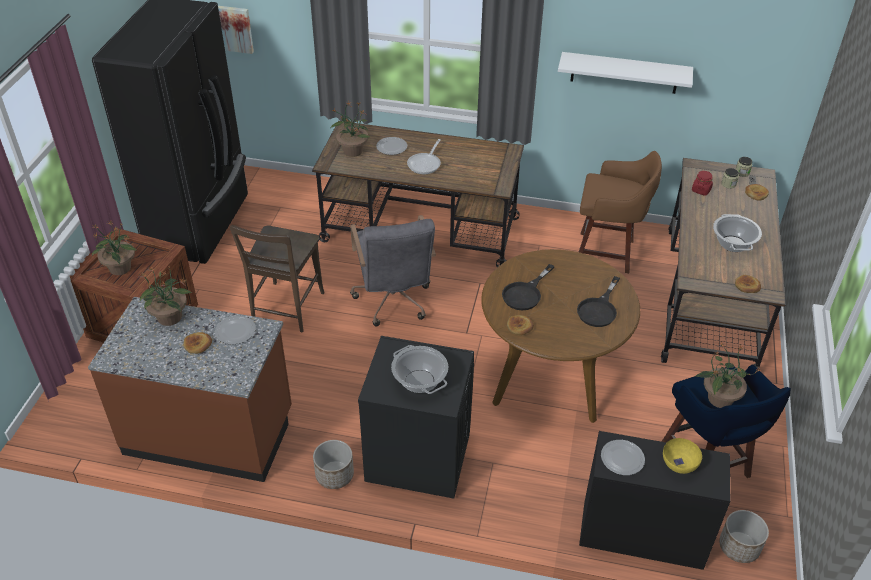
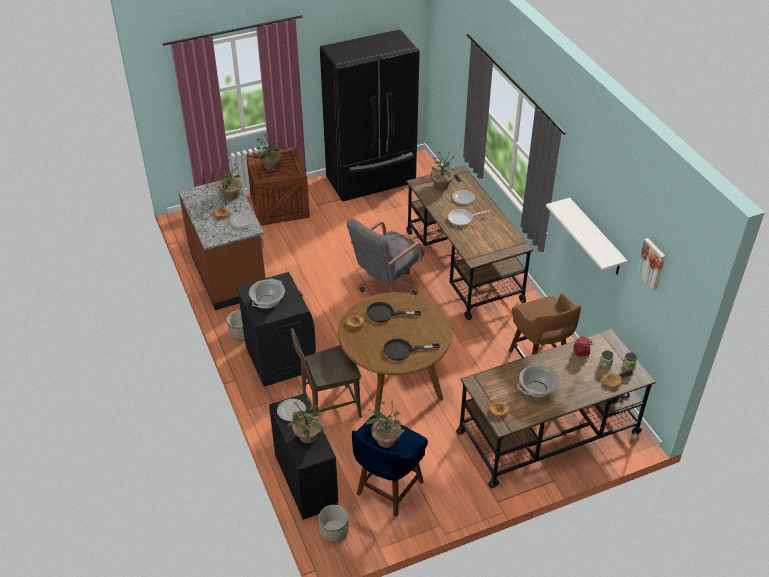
camera: 55 degrees right, 0 degrees up
(236, 29) = (447, 74): picture -> picture (652, 263)
(286, 310) = (338, 250): brown chair -> brown chair (328, 408)
(679, 463) = (308, 436): yellow bowl -> potted plant

